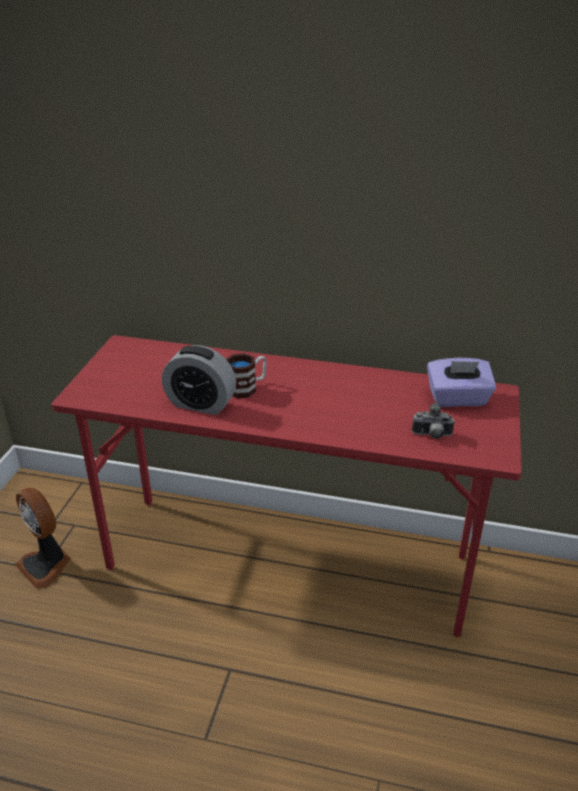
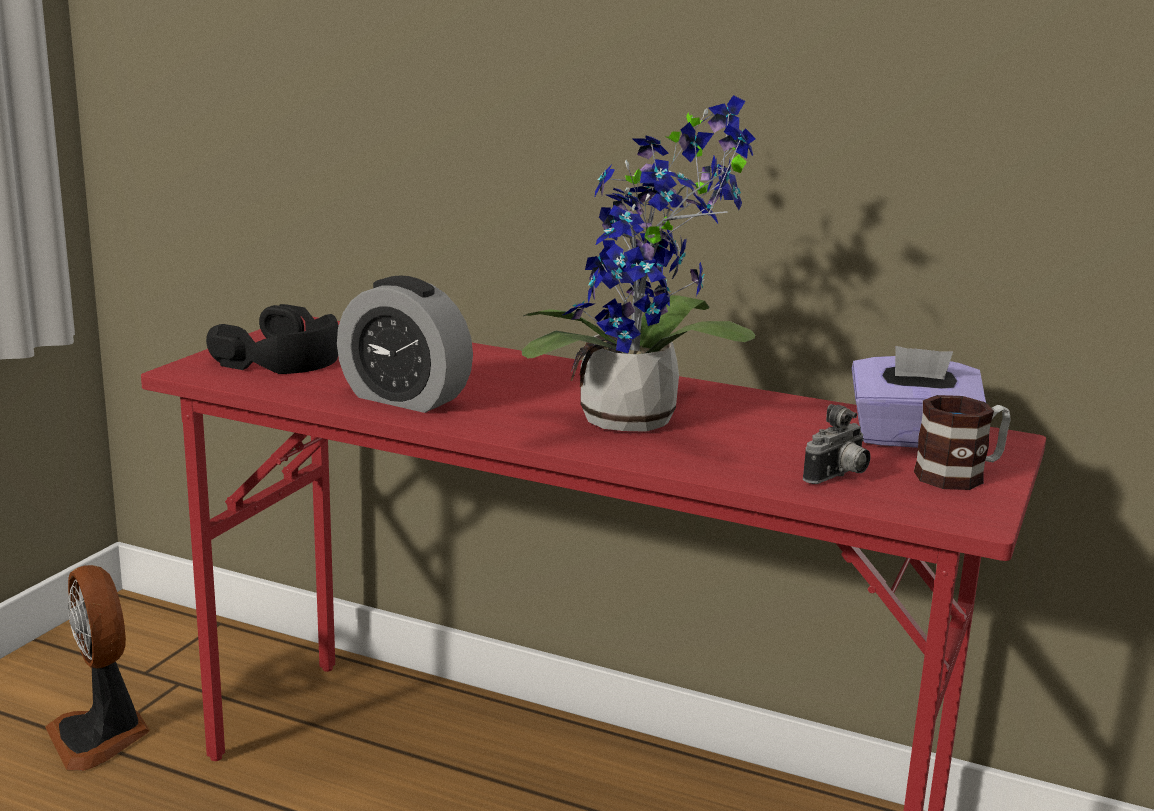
camera: 10 degrees right, 15 degrees down
(121, 377) = (282, 357): none -> black headphones
(247, 388) = (502, 389): mug -> mug (961, 475)
(325, 405) = (640, 422): none -> potted plant
(432, 435) = (838, 477): camera -> camera turned 60 degrees counterclockwise

